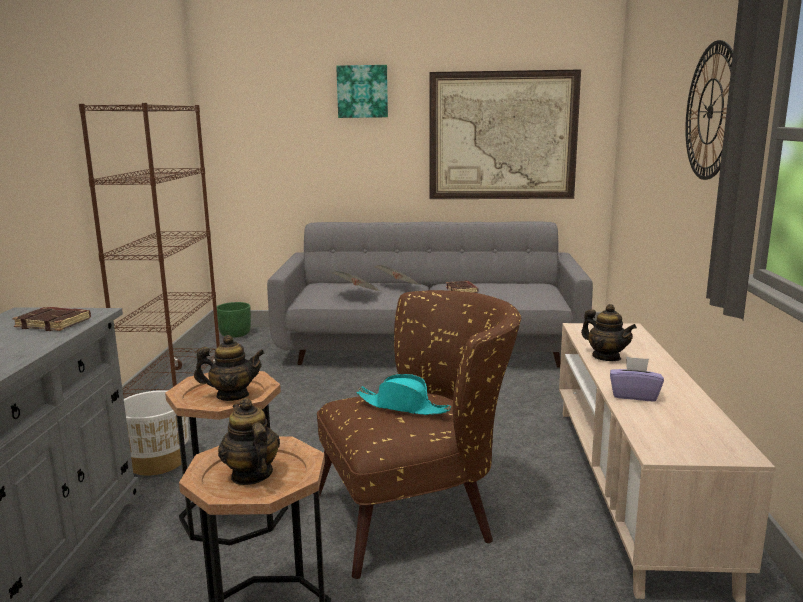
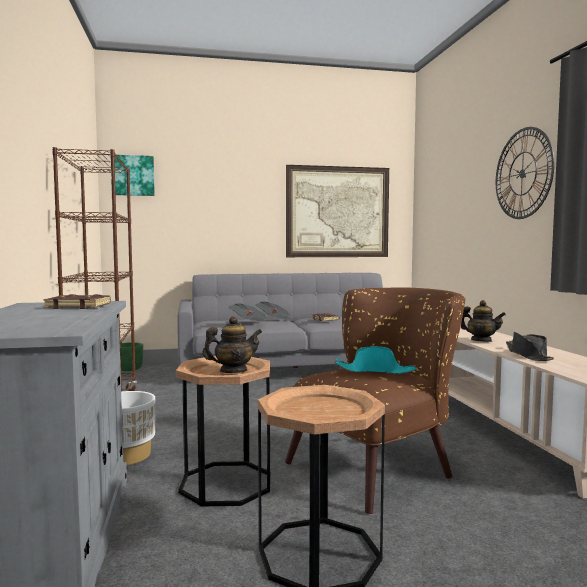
camera: 15 degrees left, 10 degrees down
(251, 475) = (317, 409): teapot -> none
(362, 91) = (236, 176): picture -> picture (134, 175)
(634, 395) = (528, 355): purple tissue box -> black hat

